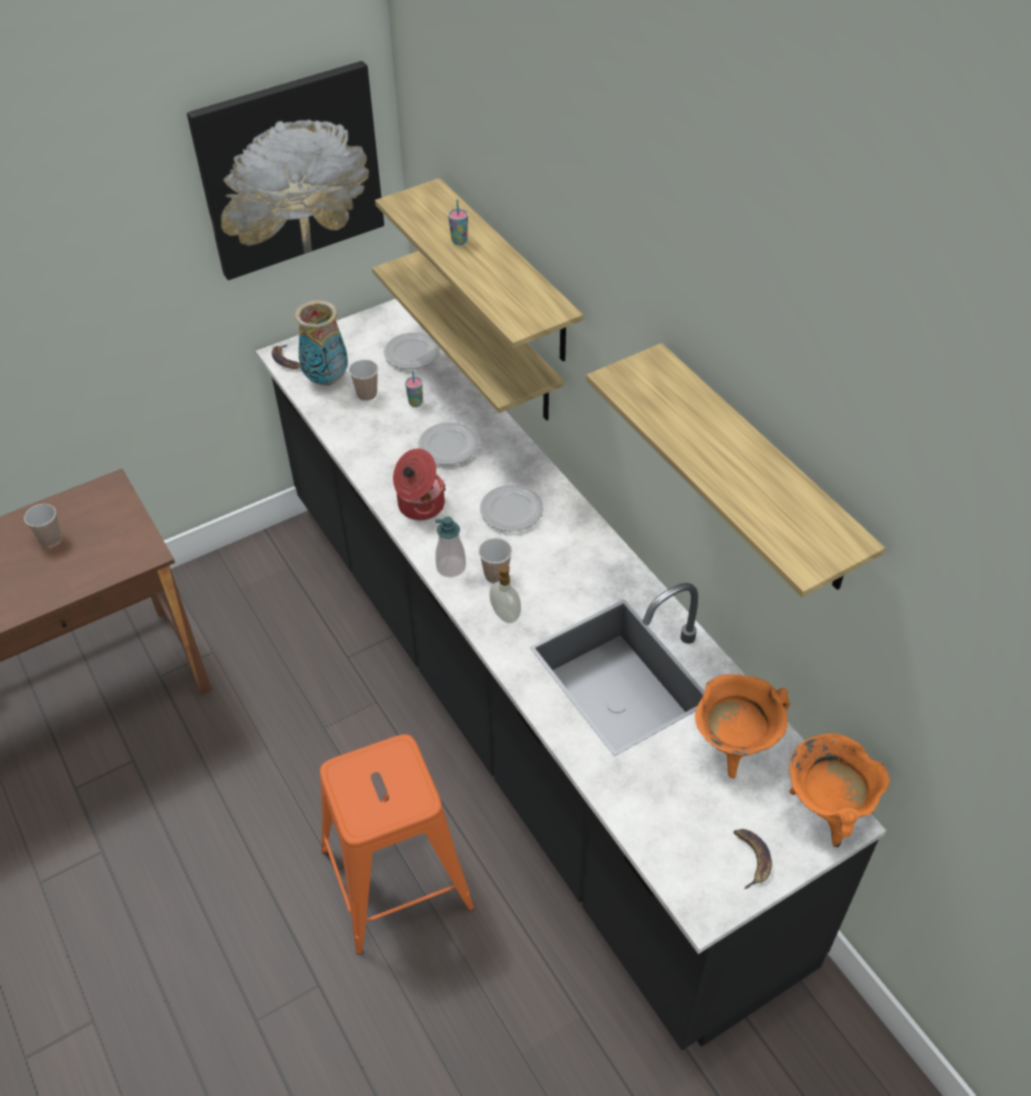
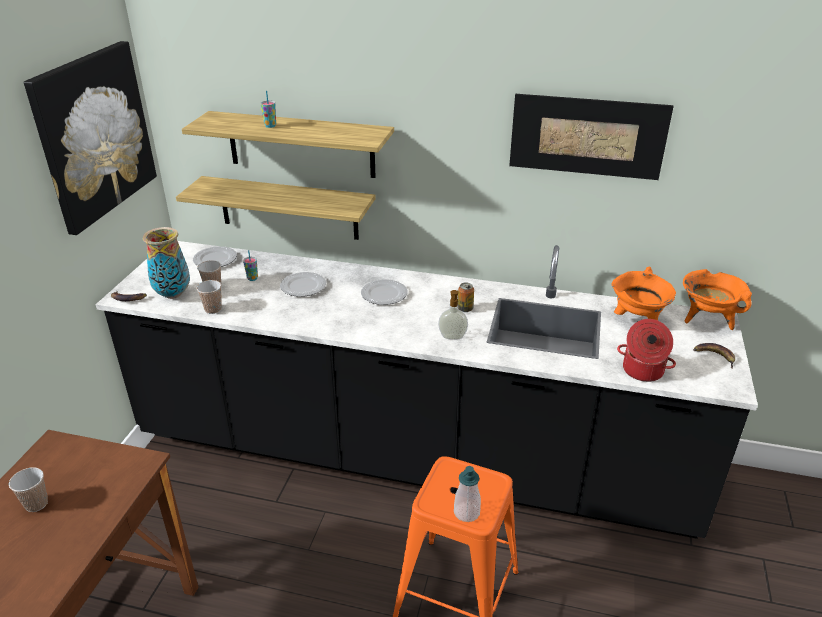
camera: 45 degrees left, 15 degrees down
(419, 505) = (327, 319): cooking pot -> cooking pot (642, 371)
(451, 567) = (389, 334): soap dispenser -> soap dispenser (466, 512)
(496, 575) = (420, 324): cup -> cup (213, 309)
(567, 588) = (465, 309): none -> can
(758, 470) = (587, 136): shelf -> picture

